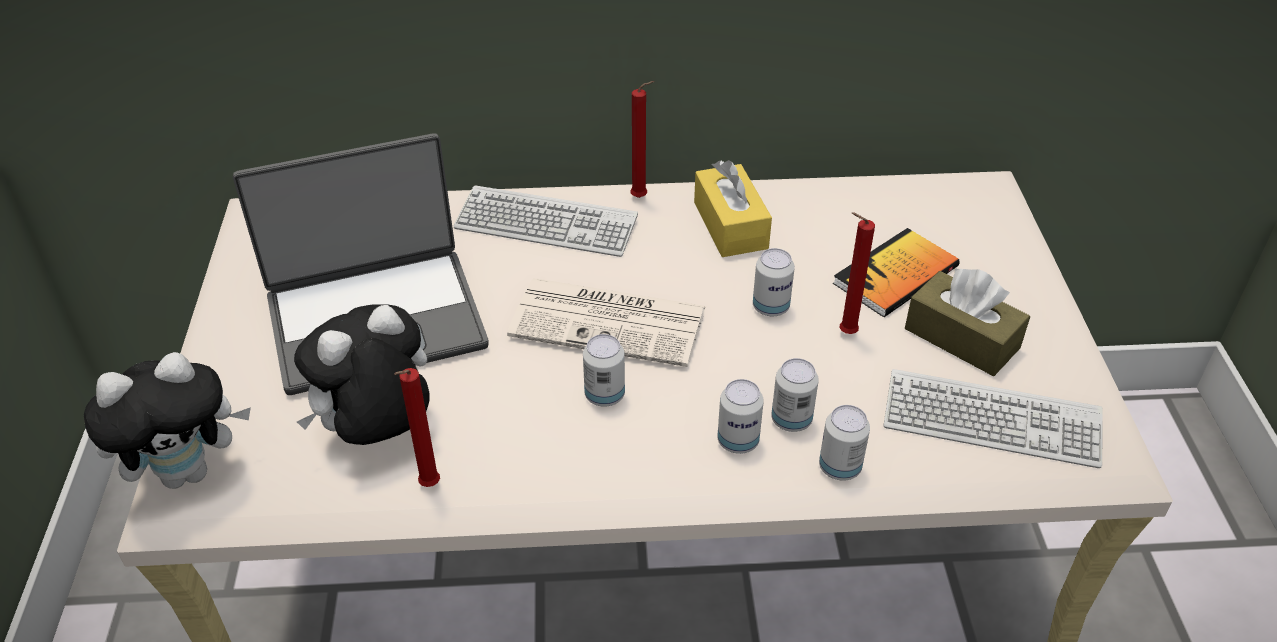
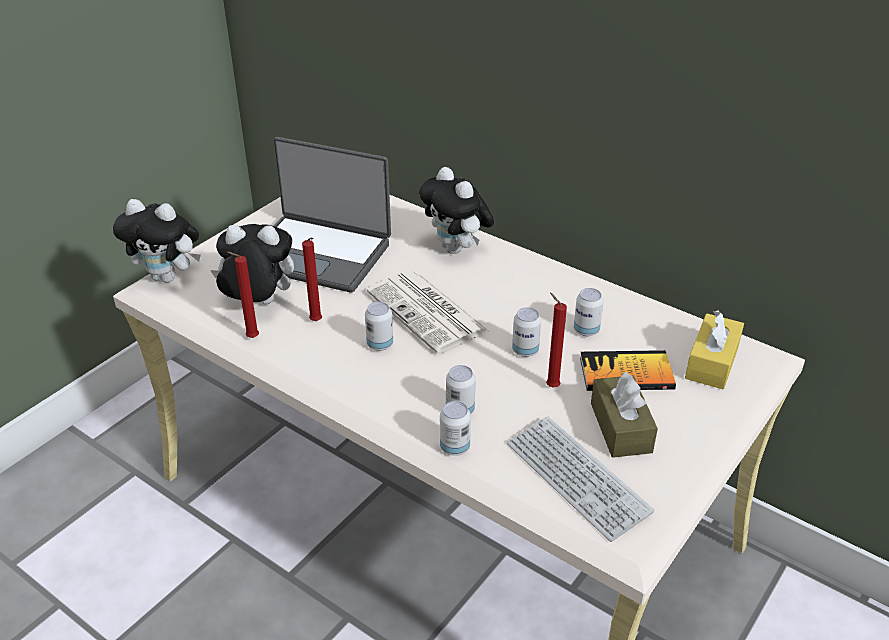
camera: 40 degrees right, 5 degrees down
(546, 224) = (457, 249): keyboard -> plush toy
(641, 198) = (526, 260): red candle -> red candle (317, 322)
(730, 225) = (559, 298): yellow tissue box -> yellow tissue box (712, 362)
(738, 441) = (418, 403): can -> can (586, 330)

